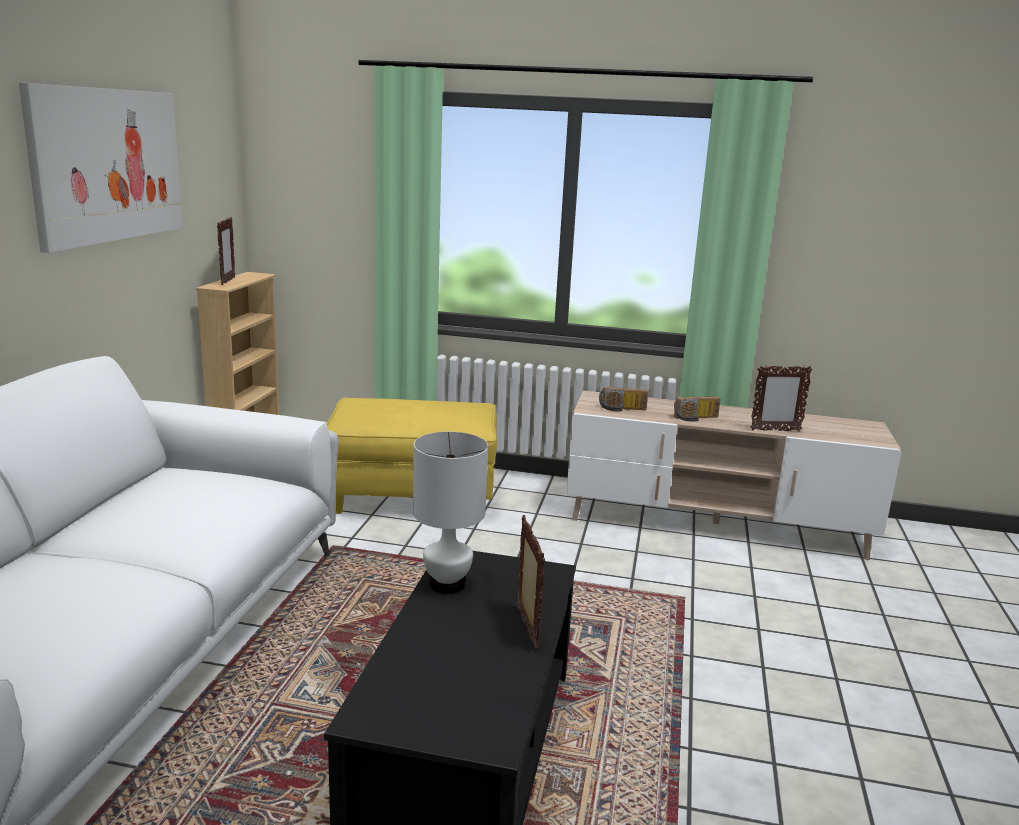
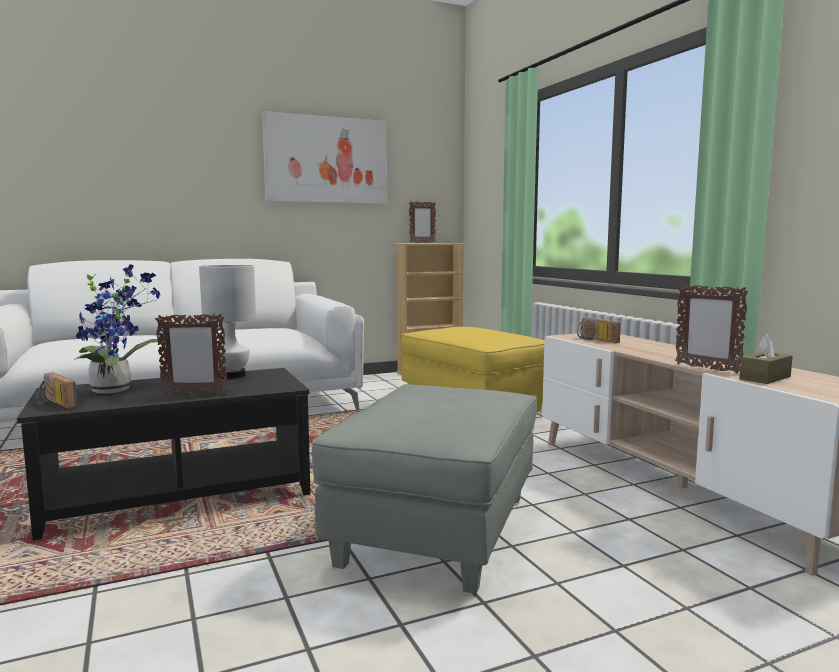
camera: 55 degrees right, 10 degrees down
(429, 672) = (116, 389): none -> potted plant
(526, 628) = (194, 394): picture frame -> picture frame turned 45 degrees clockwise
(696, 418) = (646, 352): radio -> radio (54, 404)
(707, 647) = (437, 531): none -> grey ottoman
(819, 432) = (765, 378): none -> brown tissue box

